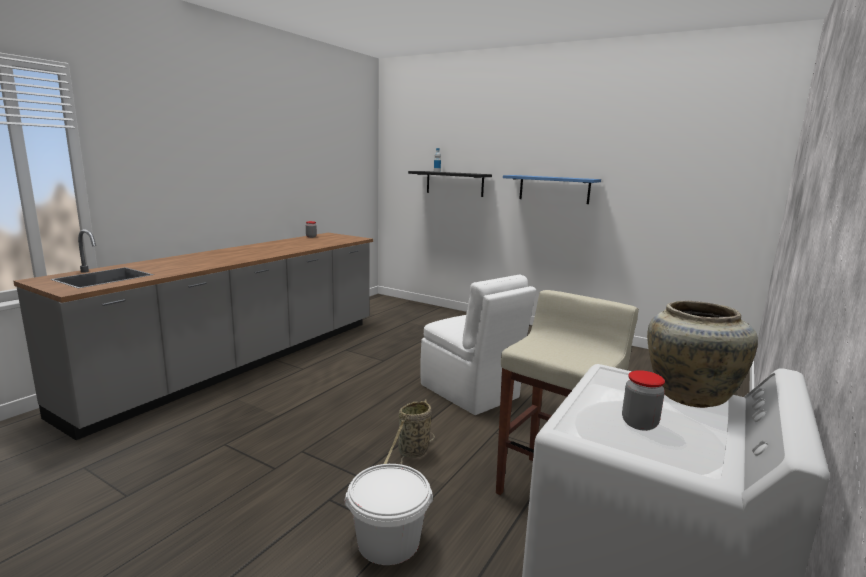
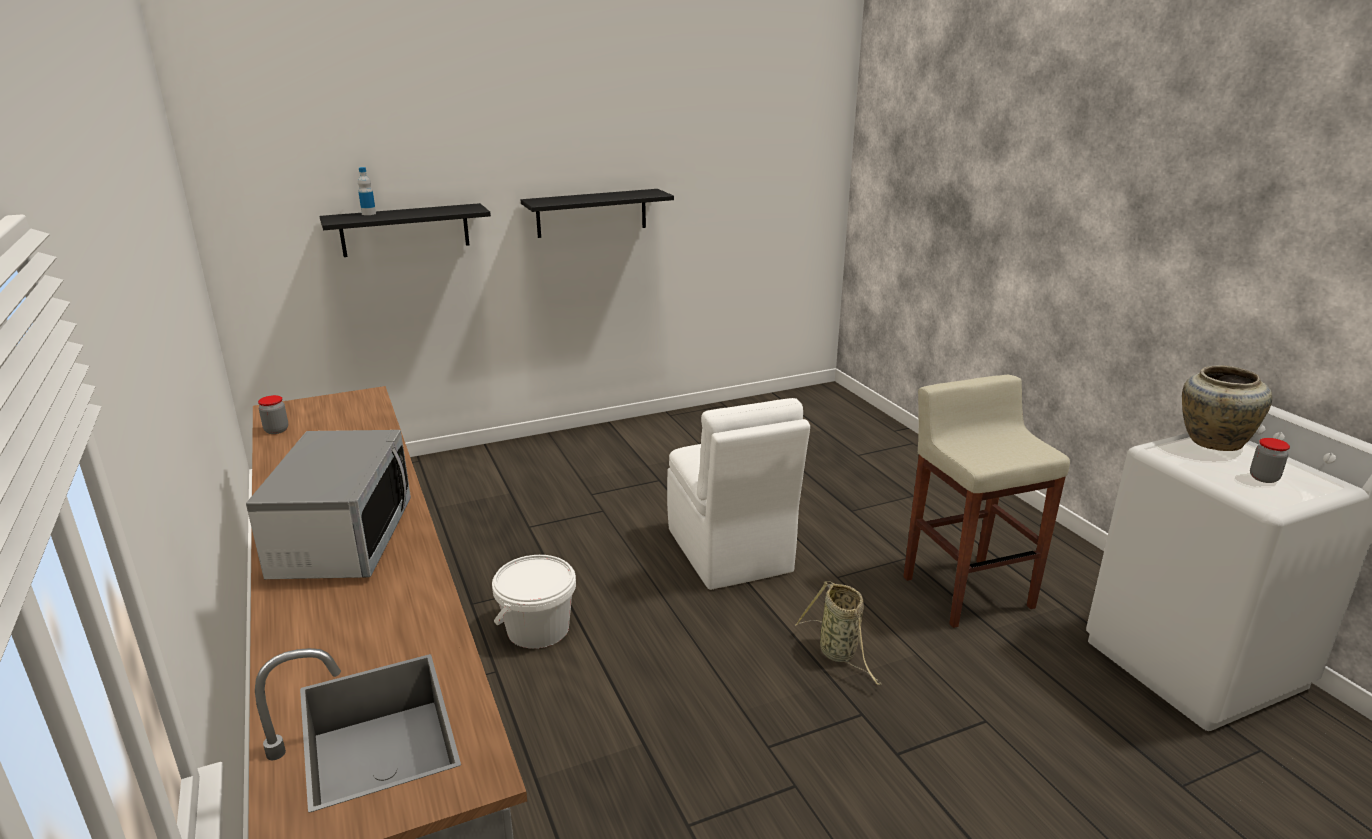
camera: 55 degrees left, 10 degrees up
(232, 254) = (342, 540): none -> microwave
(388, 541) = (996, 732): white bucket -> white bucket (538, 629)
(470, 392) = (730, 552): white chair -> white chair turned 75 degrees clockwise
(554, 189) = (591, 213): blue shelf -> black shelf

